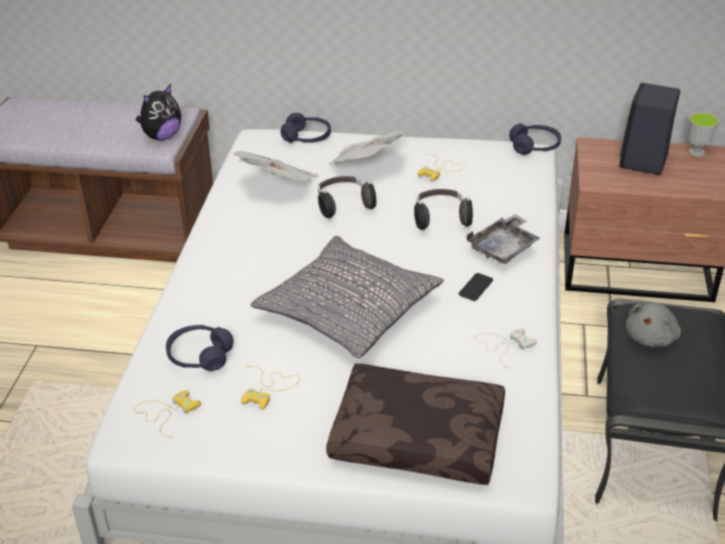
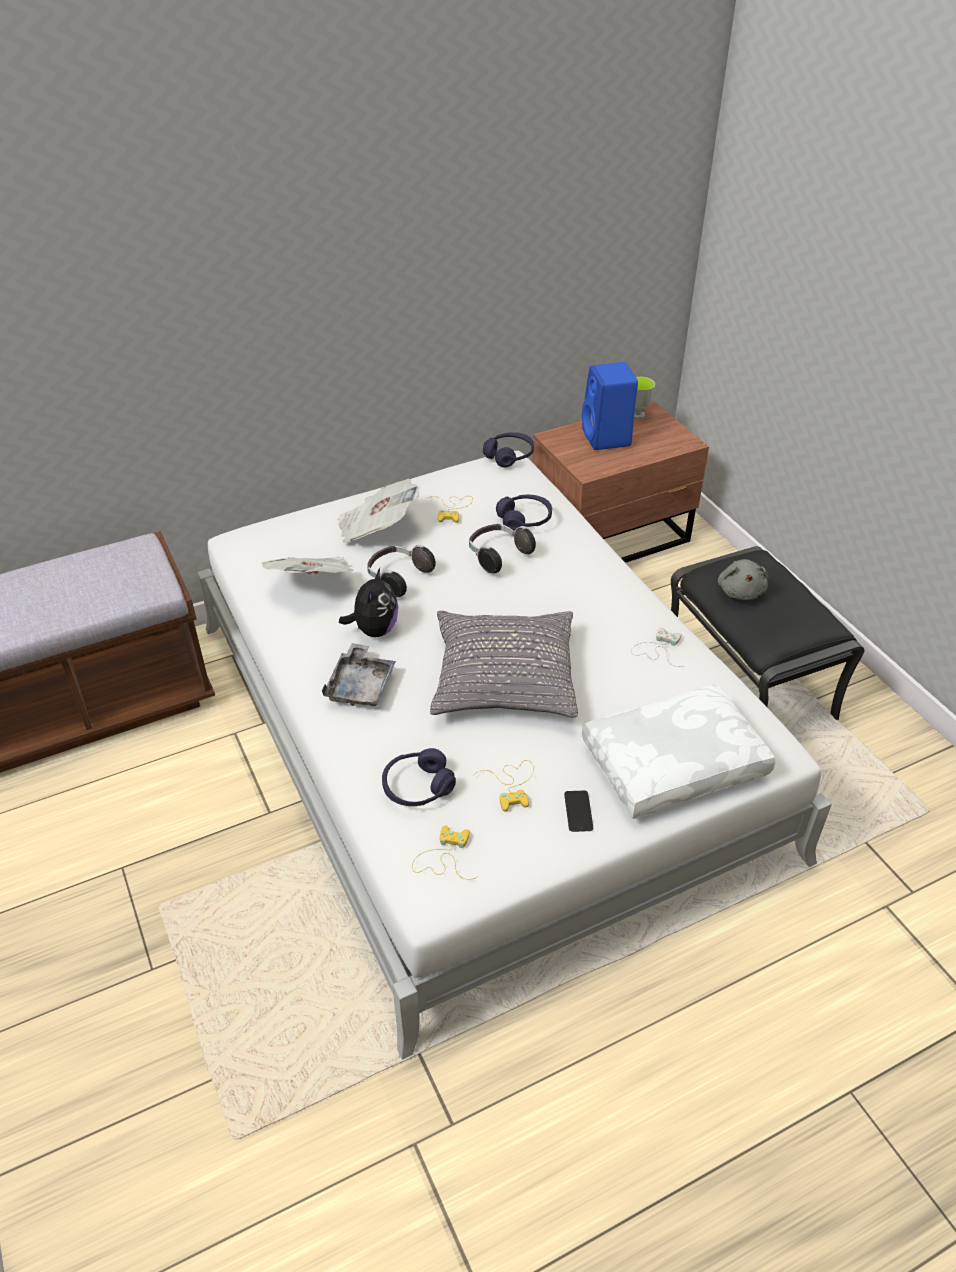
camera: 35 degrees left, 5 degrees up
(162, 136) = (149, 579): plush toy -> plush toy (374, 629)
(307, 137) = (289, 523): purple headphones -> purple headphones (524, 520)
(419, 436) = (673, 761): brown pillow -> white pillow
(475, 287) = (586, 607): phone -> phone (578, 811)
(504, 248) = (574, 561): grey tray -> grey tray (361, 686)
(643, 162) = (607, 438): black speaker -> blue speaker

